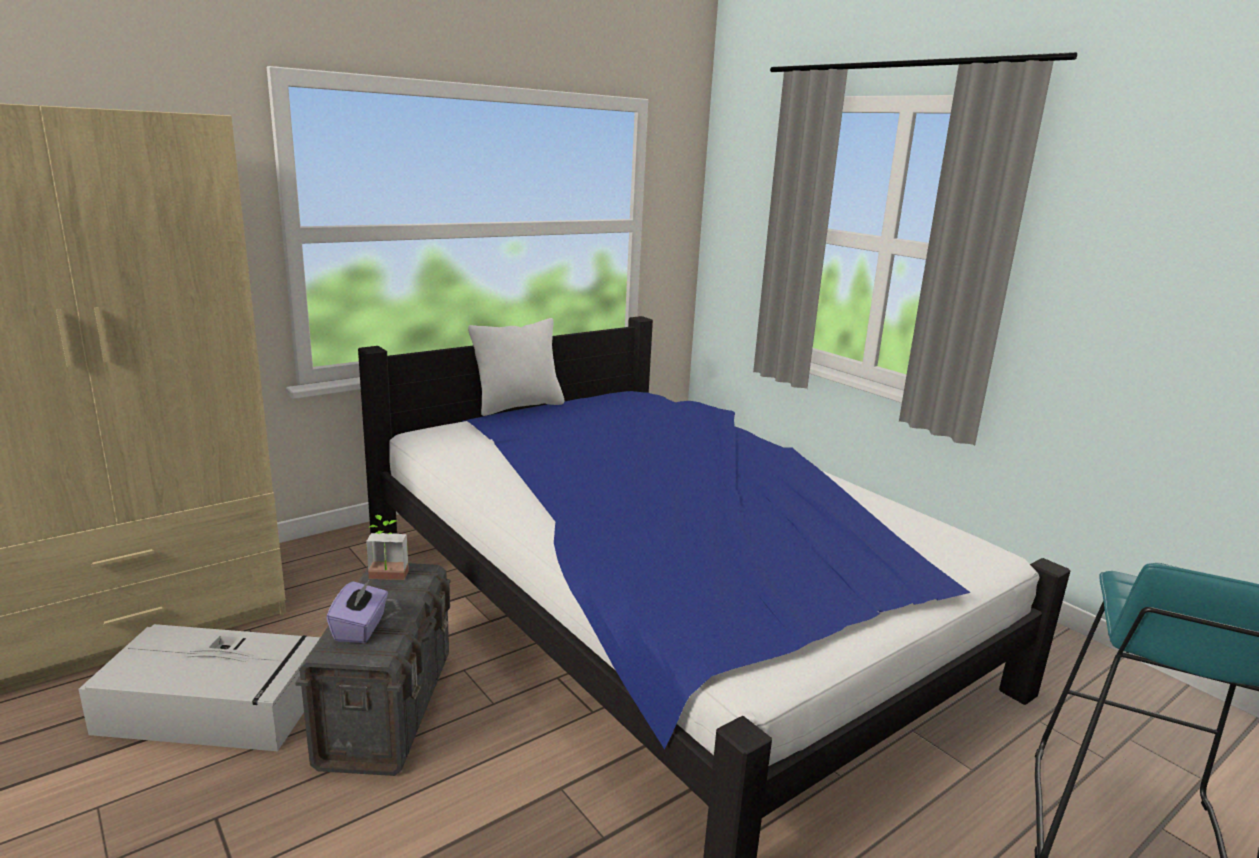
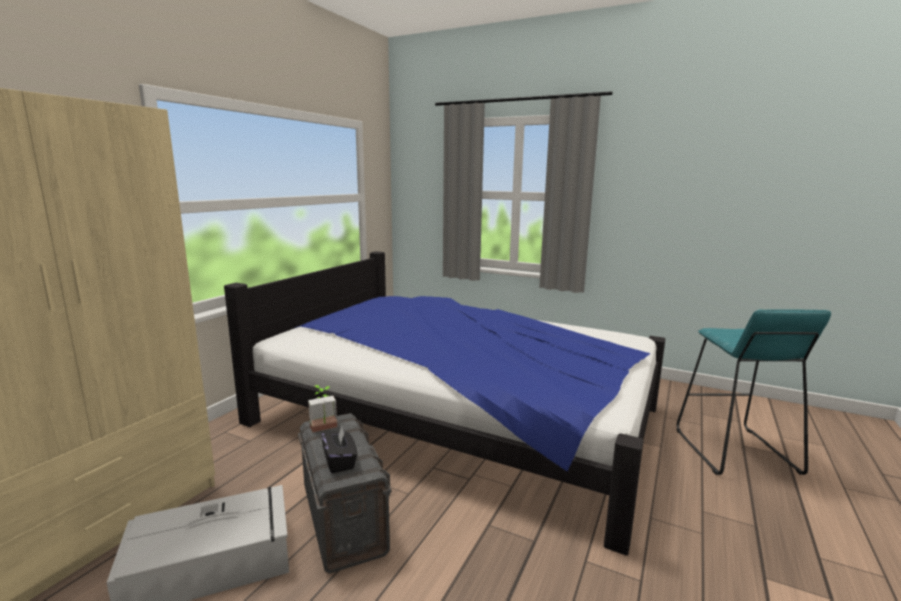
camera: 25 degrees left, 5 degrees down
(360, 628) = (340, 461): purple tissue box -> black tissue box
(518, 406) = (324, 313): white pillow -> none

